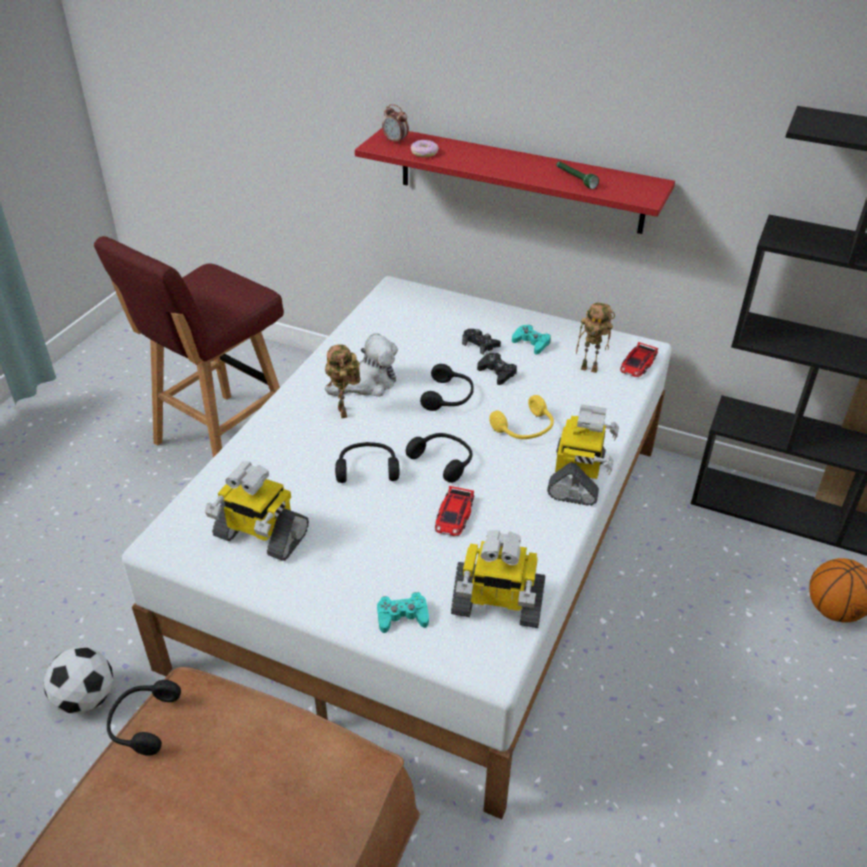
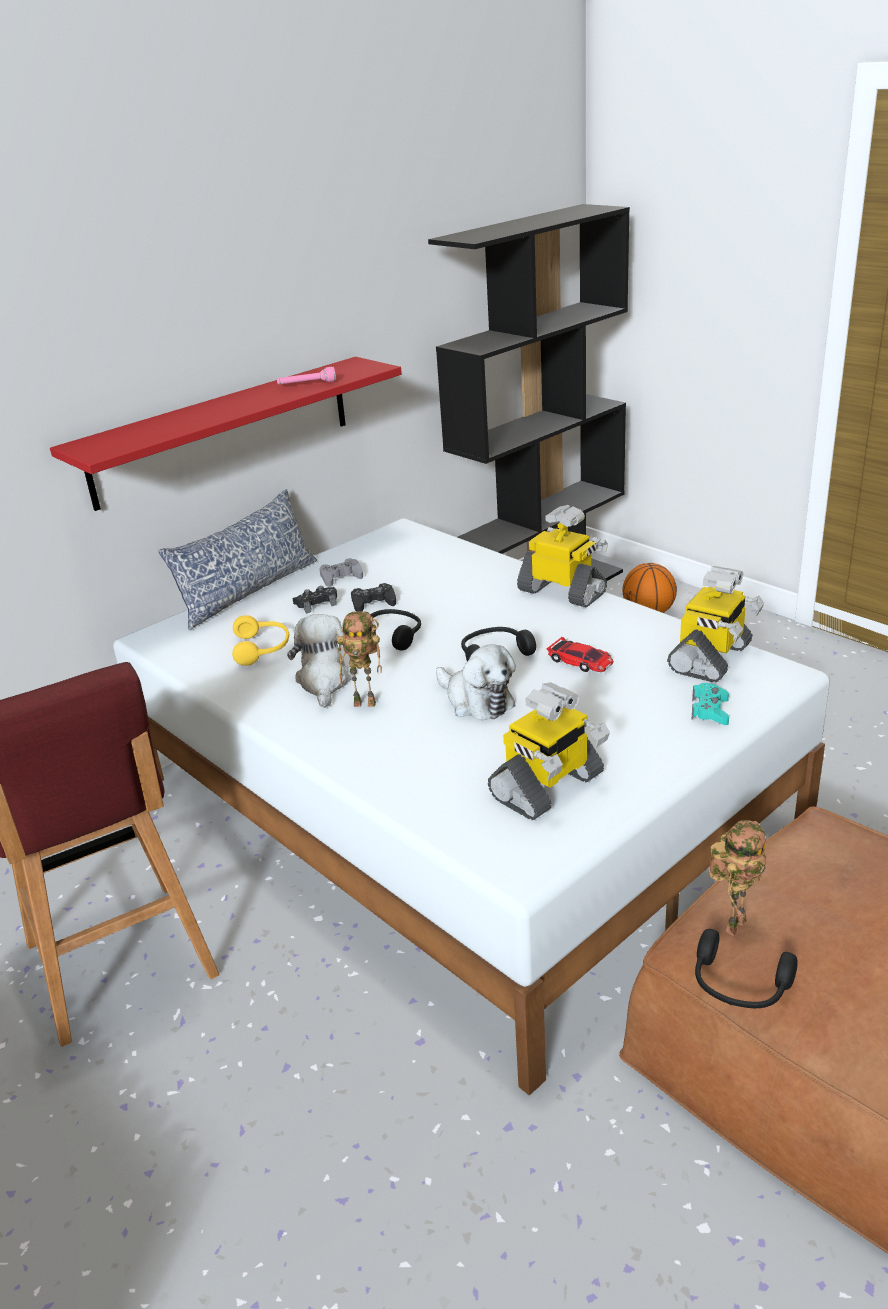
camera: 65 degrees left, 10 degrees down
(86, 698) = (550, 1181): football -> none
(367, 469) = (476, 701): black headphones -> plush toy
(395, 141) = (103, 444): alarm clock -> none
(424, 153) = (155, 434): donut -> none
(483, 306) = (248, 591): none -> pillow
(525, 429) = (475, 604): yellow headphones -> yellow headphones (263, 648)
(531, 343) = (341, 577): turquoise game controller -> grey game controller
(575, 179) = (307, 384): green flashlight -> pink flashlight
(590, 368) = (409, 557): toy robot -> toy robot (734, 923)
(638, 364) = (422, 535): toy car -> none

